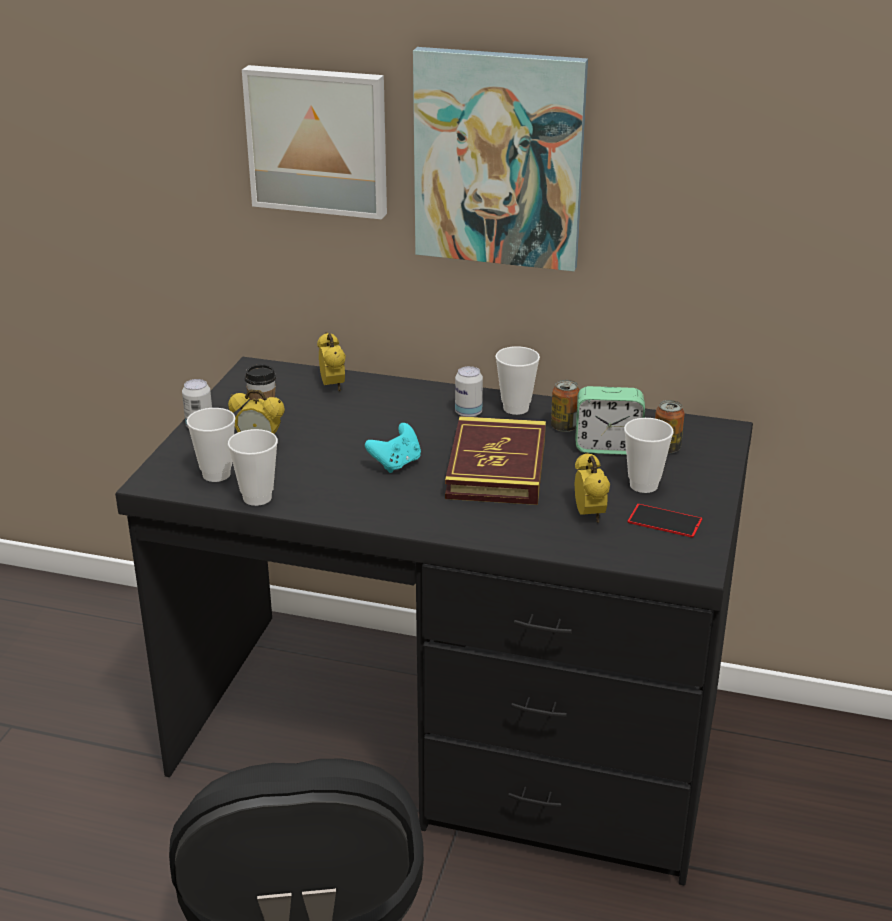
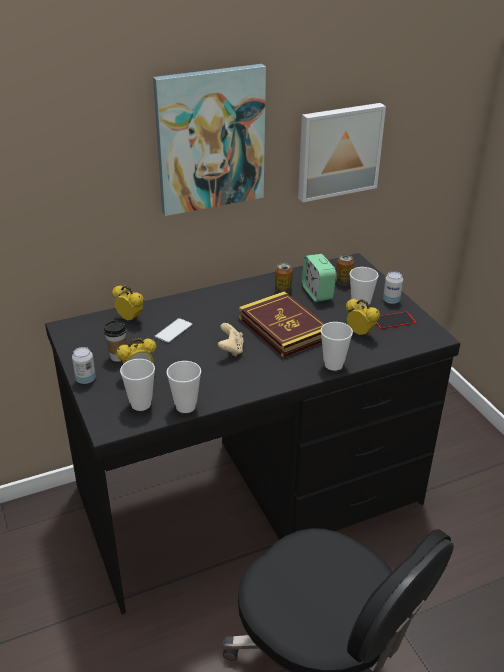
camera: 40 degrees left, 5 degrees up
(318, 140) = (86, 157): picture -> picture (338, 151)
(362, 417) = (173, 331): none -> phone
(396, 464) = (231, 349): turquoise game controller -> beige game controller
(468, 413) = (226, 303): can -> can (391, 300)
(516, 408) = (246, 290): cup -> cup (333, 365)
(607, 447) = (317, 293): alarm clock -> alarm clock turned 105 degrees clockwise

